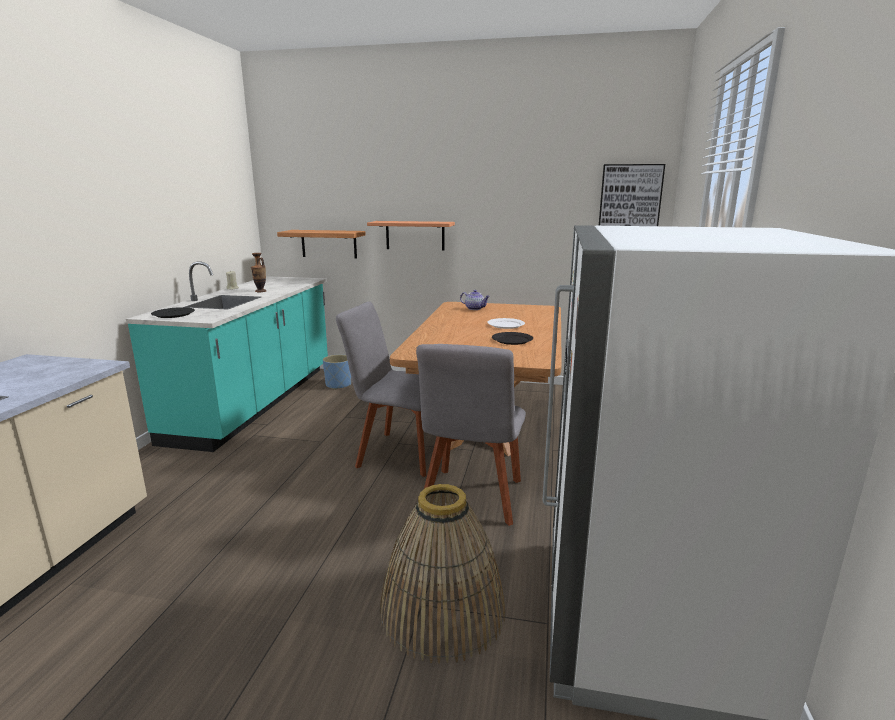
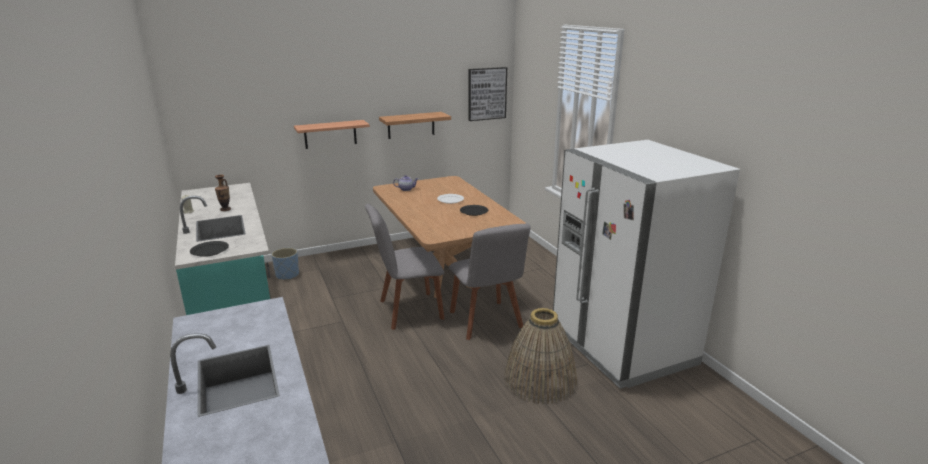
camera: 35 degrees left, 5 degrees up
(329, 244) = (248, 151): shelf -> shelf (411, 125)

